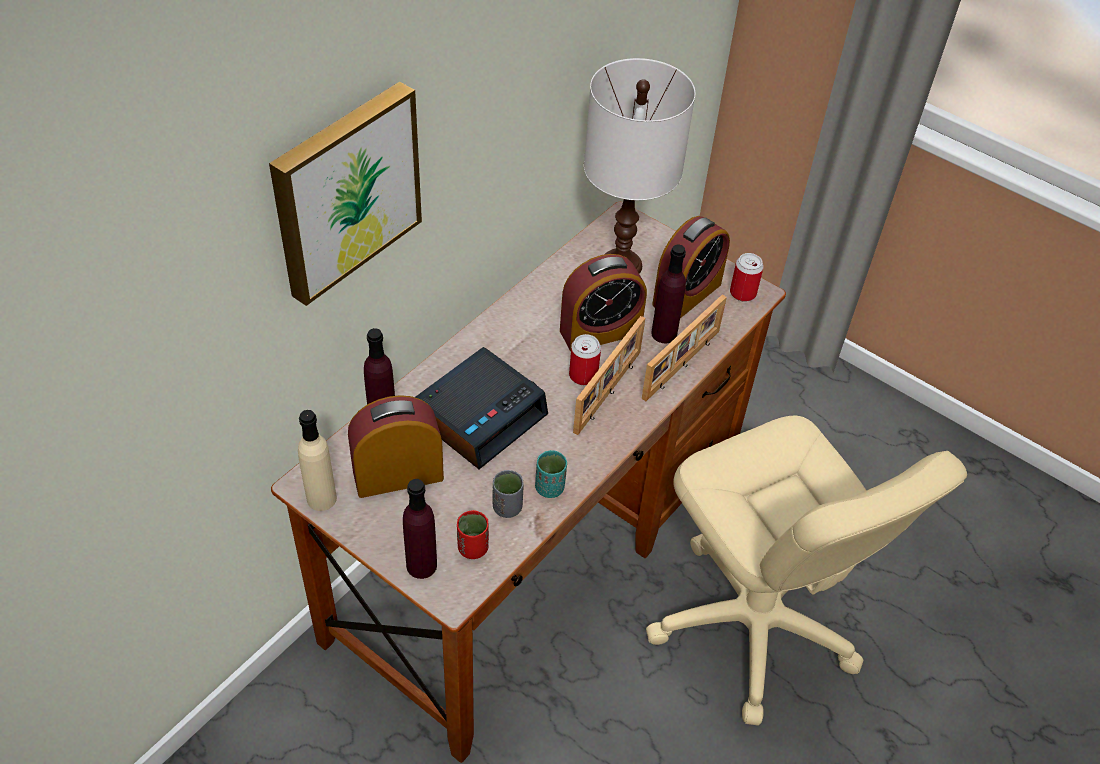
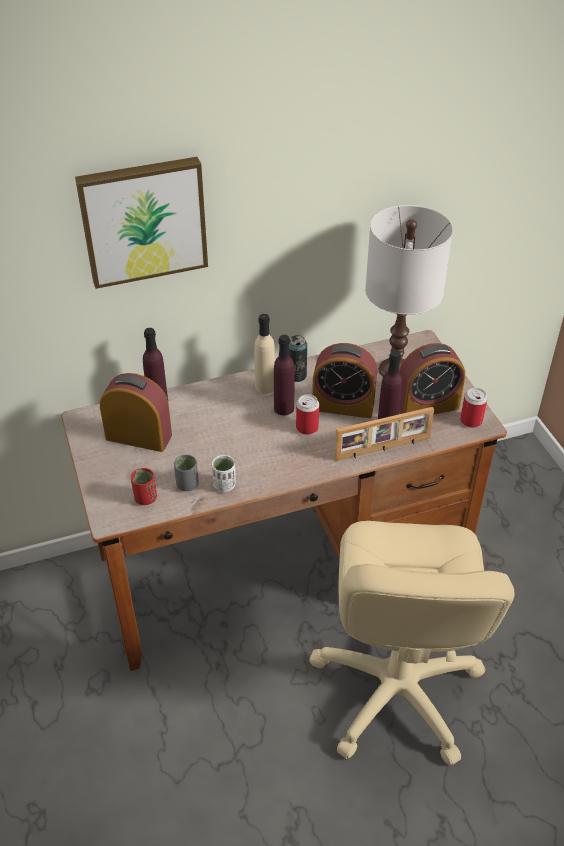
camera: 35 degrees right, 5 degrees down
(321, 498) = (84, 430): beige bottle -> beige bottle (265, 387)
(421, 565) = (107, 494): purple bottle -> purple bottle (284, 408)
(480, 415) = (218, 423): alarm clock -> none
(519, 316) = (296, 375): none -> can
(549, 488) = (224, 485): turquoise cup -> white cup
(609, 392) = (315, 445): picture frame -> none

